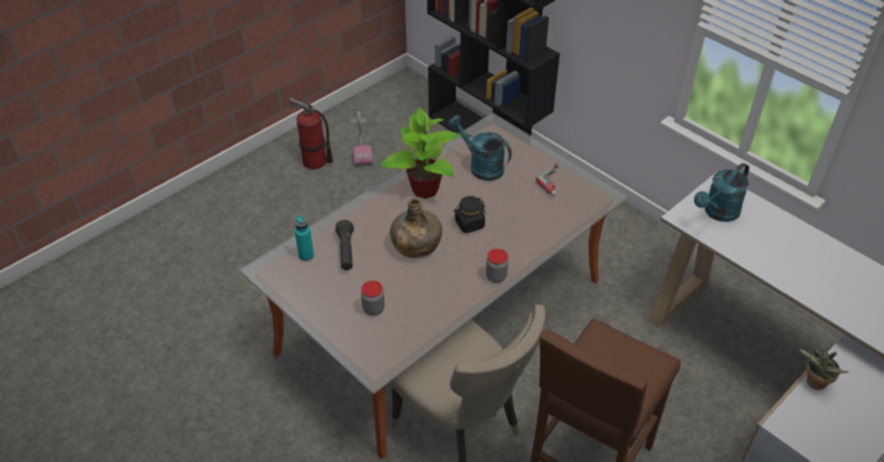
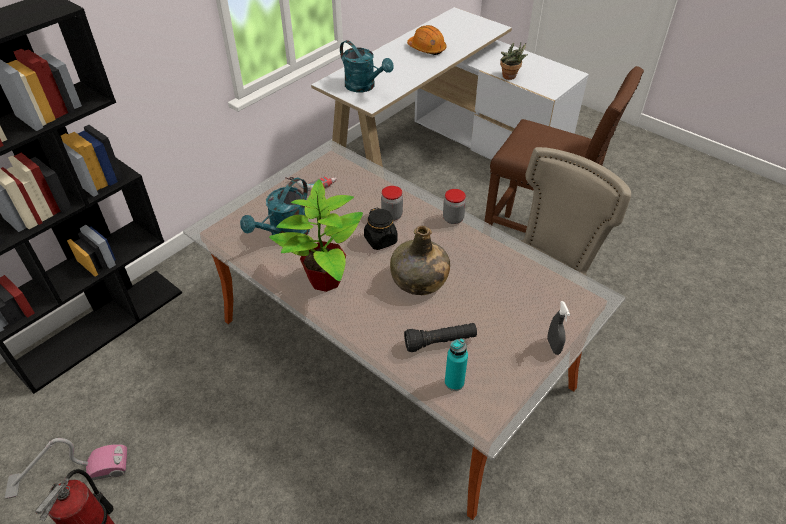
camera: 95 degrees left, 0 degrees up
(326, 322) = (553, 346): none -> grey spray bottle
(373, 309) = (521, 307): jar -> jar (392, 215)
(830, 276) = (427, 49): none -> orange hard hat

